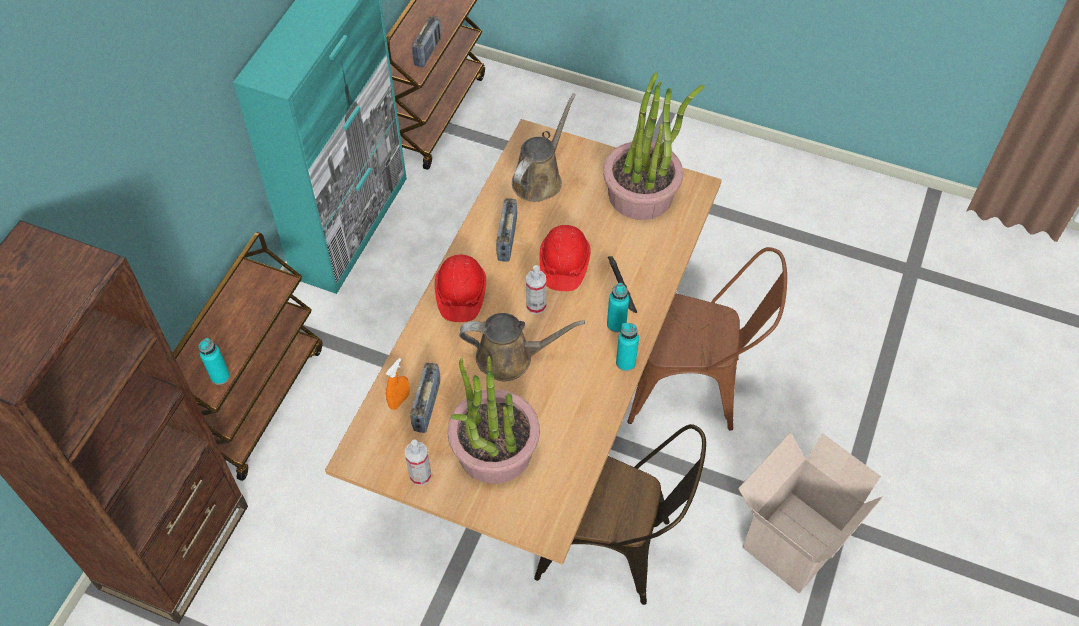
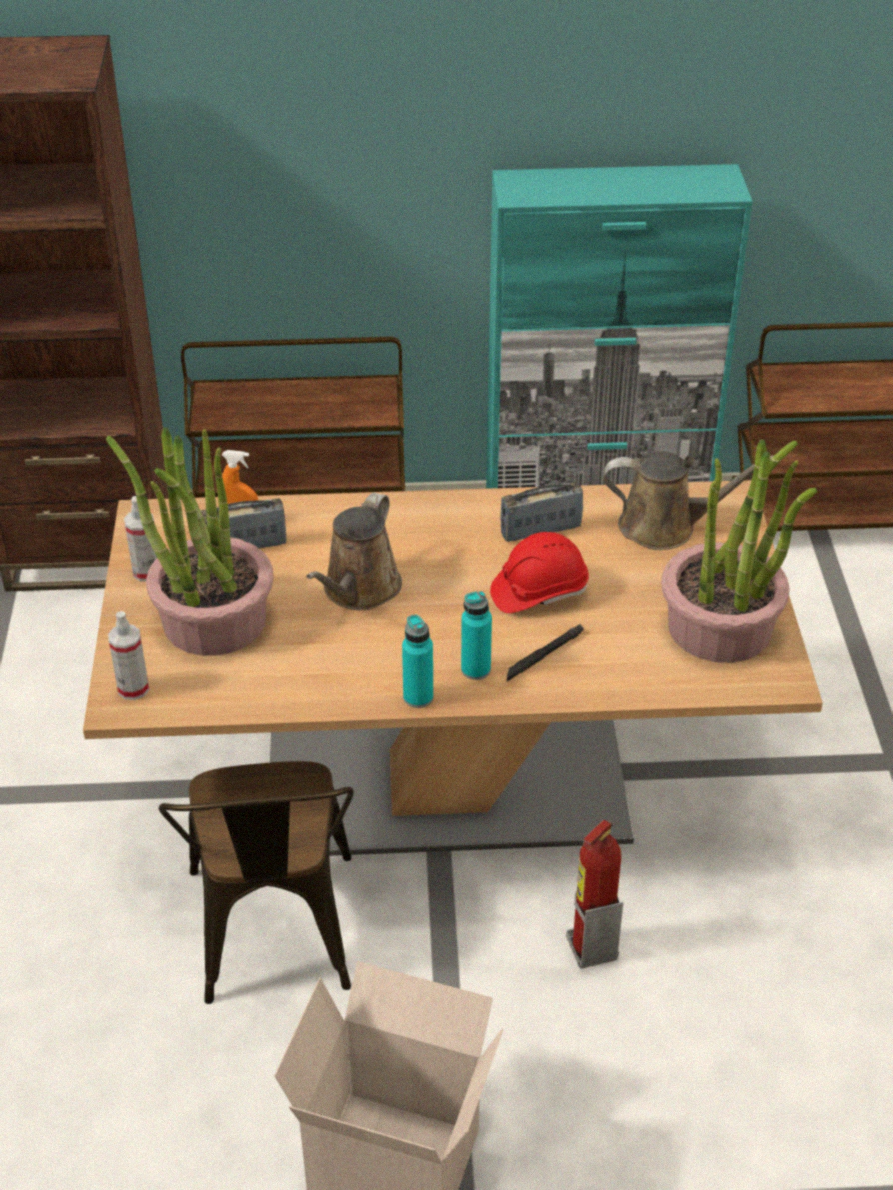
camera: 65 degrees right, 15 degrees down
(220, 376) = (230, 419): turquoise bottle -> none
(428, 52) = (826, 401): radio -> none
(460, 295) = (426, 520): red hard hat -> none
(510, 357) = (359, 591): brown watering can -> brown watering can turned 45 degrees clockwise
(536, 305) = (454, 587): spray bottle -> spray bottle (133, 689)
(695, 387) = (590, 948): brown chair -> fire extinguisher

